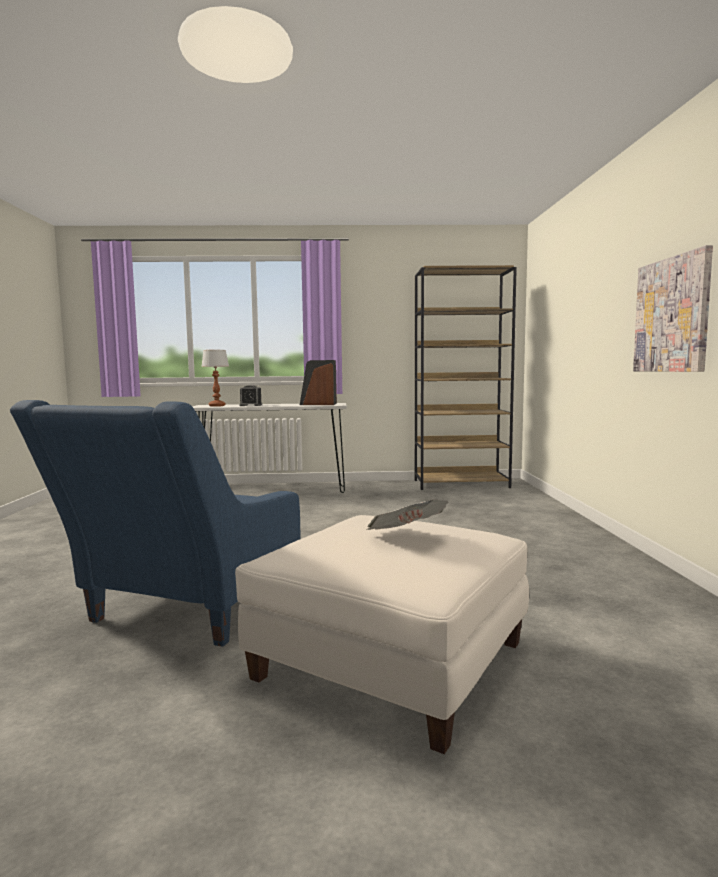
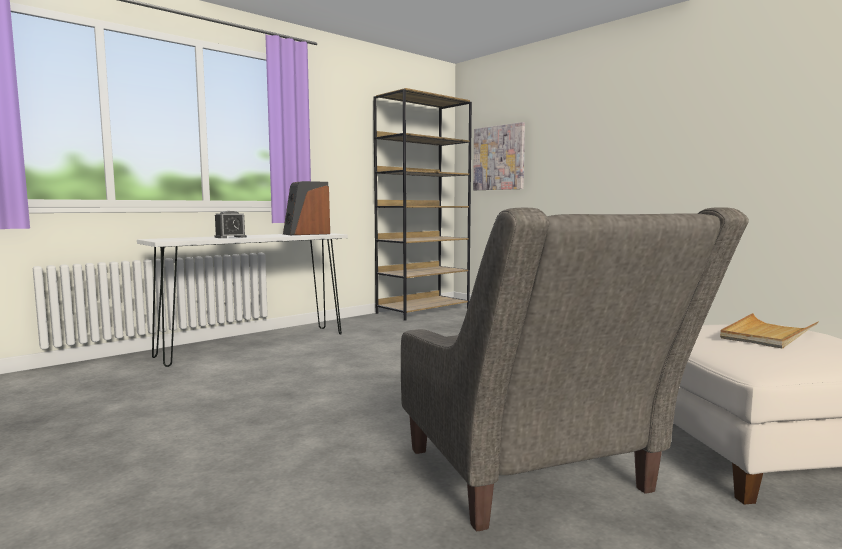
camera: 40 degrees left, 0 degrees up
(182, 614) = (538, 482): blue armchair -> grey armchair
(217, 406) = (186, 239): table lamp -> none
(406, 538) = (767, 335): newspaper -> beige tray
(672, 315) = (693, 154): picture -> picture (499, 158)

